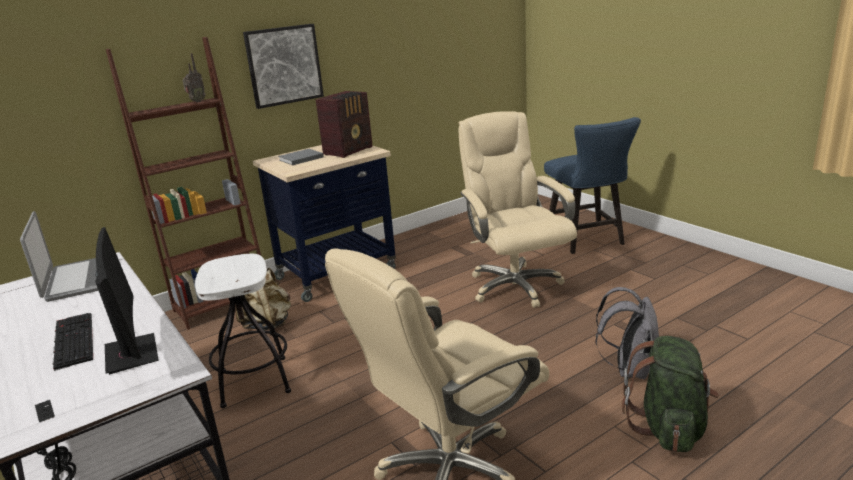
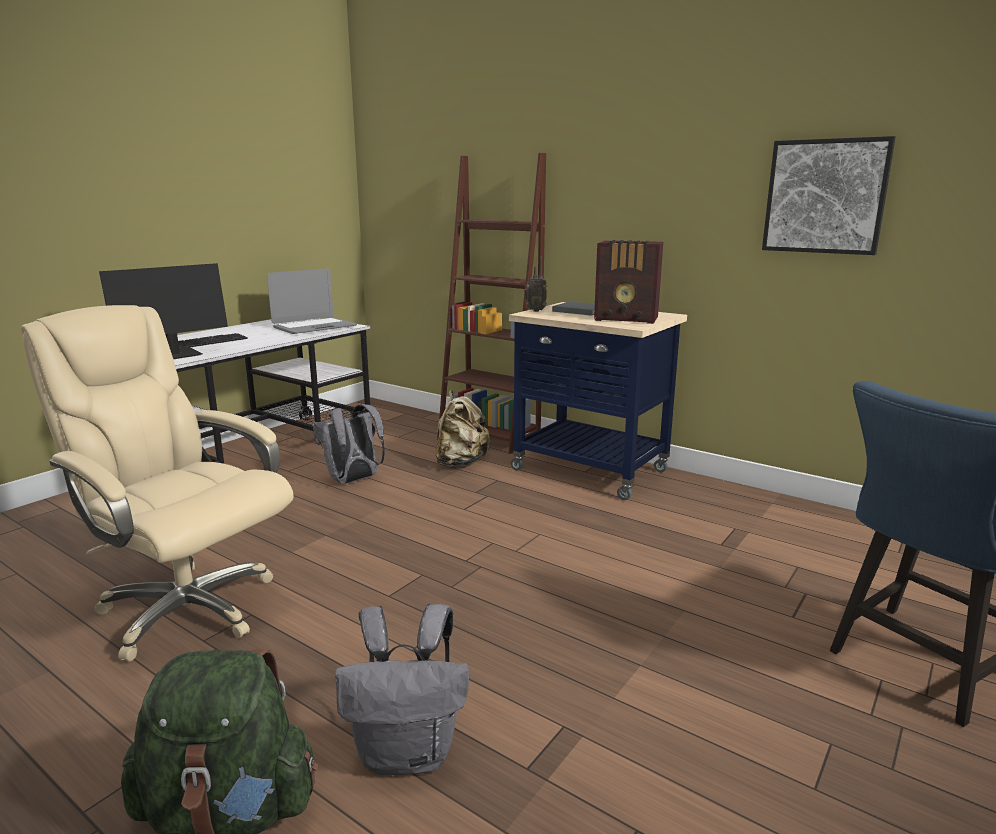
camera: 70 degrees right, 5 degrees down
(196, 102) = (519, 221): radio -> radio (535, 311)
(254, 381) = (353, 480): white stool -> grey backpack
(284, 65) = (626, 199): picture -> picture (825, 196)
(516, 287) = (641, 602): beige office chair -> none

